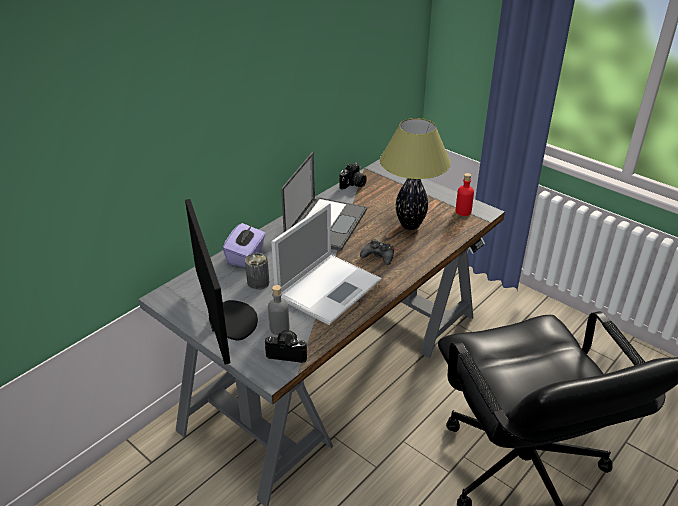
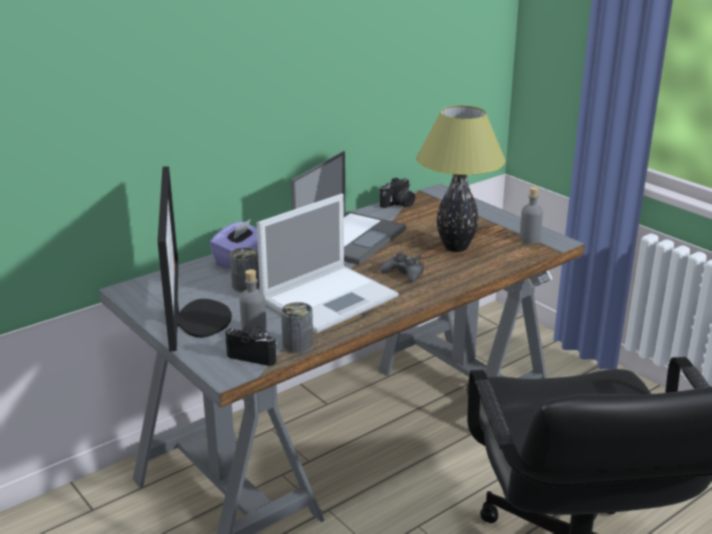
camera: 10 degrees right, 10 degrees down
(318, 339) = (298, 345): none -> can
(463, 211) = (529, 239): red bottle -> grey bottle

